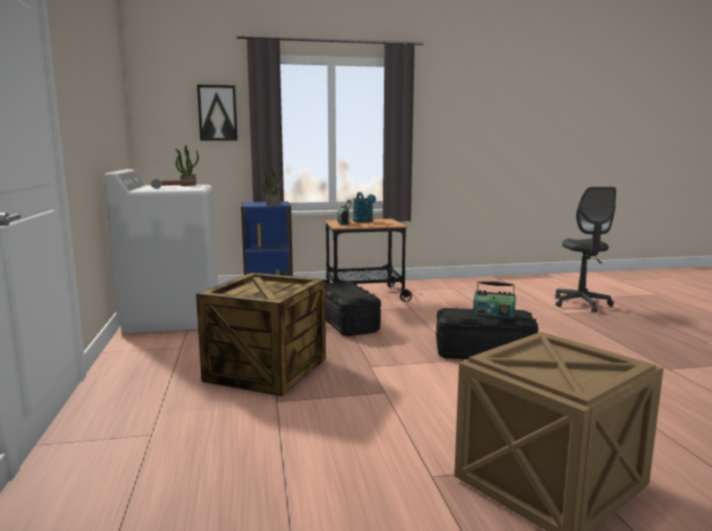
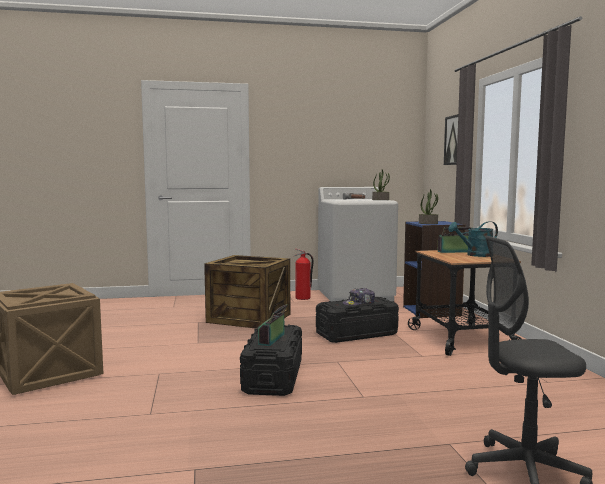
camera: 90 degrees right, 5 degrees down
(164, 342) = (303, 298): none -> fire extinguisher
(351, 289) = (359, 303): none -> cap

